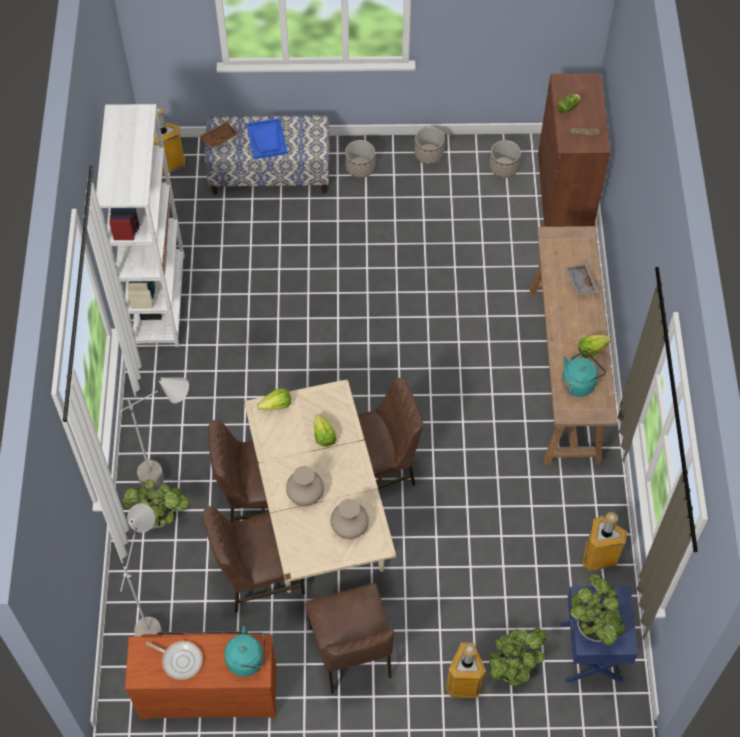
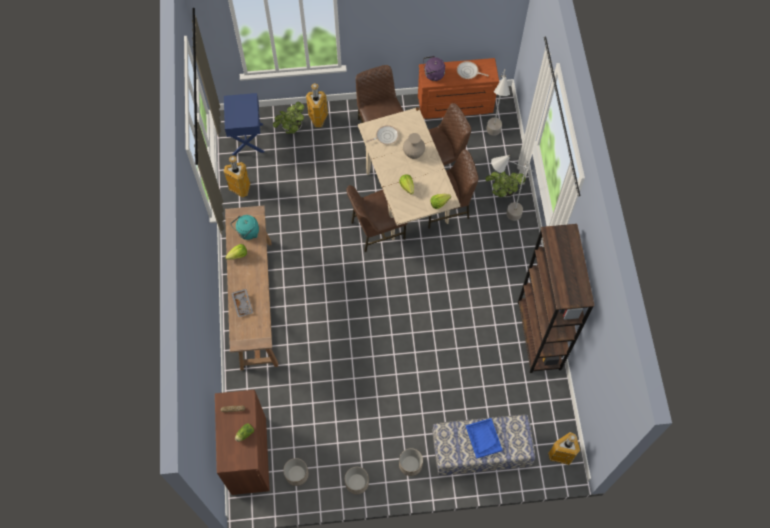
camera: 175 degrees right, 5 degrees up
(159, 300) = (539, 335): white bookcase -> brown bookcase
(219, 138) = (521, 437): brown tray -> none
(248, 660) = (433, 75): turquoise kettle -> purple kettle
(349, 527) = (385, 136): beige vase -> frying pan
(594, 625) = (246, 107): potted plant -> none

